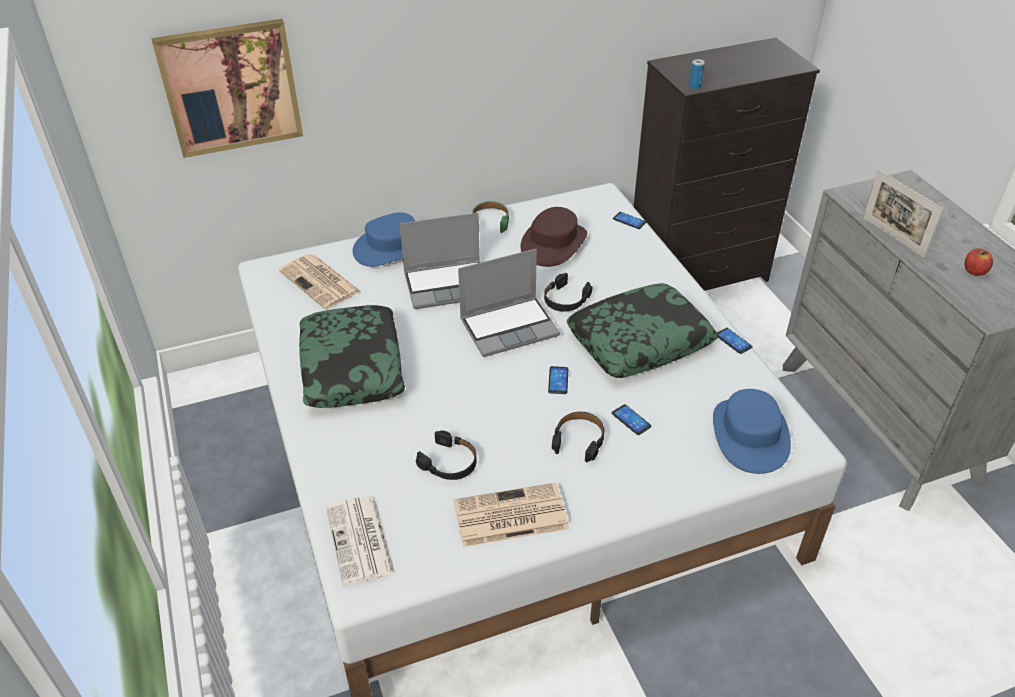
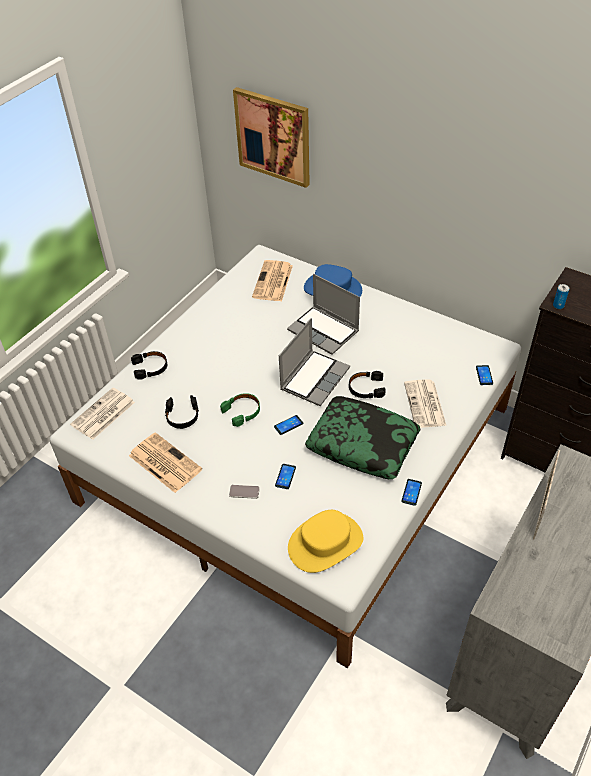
camera: 55 degrees right, 5 degrees up
(352, 367) = (219, 336): pillow -> none
(490, 221) = (405, 313): green headphones -> green headphones (242, 411)
(510, 327) = (314, 378): laptop -> laptop turned 90 degrees counterclockwise
(553, 243) = (416, 353): brown hat -> none
(579, 440) = (247, 461): black headphones -> black headphones (150, 368)
(623, 465) = (244, 492): none -> phone
(629, 274) = (425, 404): none -> newspaper
(749, 435) = (325, 543): blue hat -> yellow hat
(974, 271) = (549, 578): apple -> none

